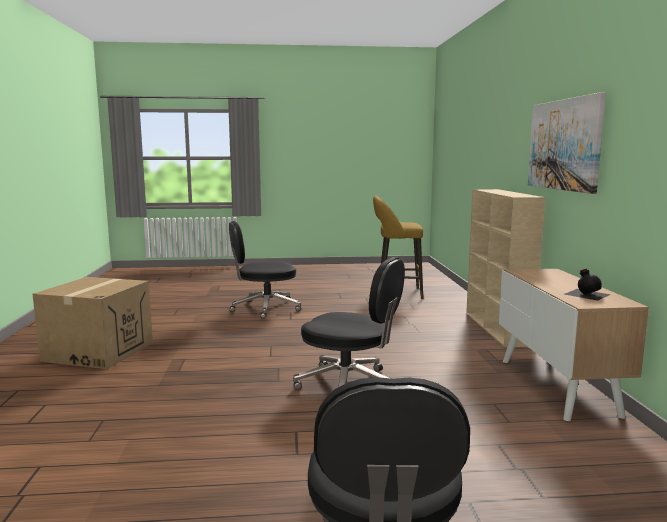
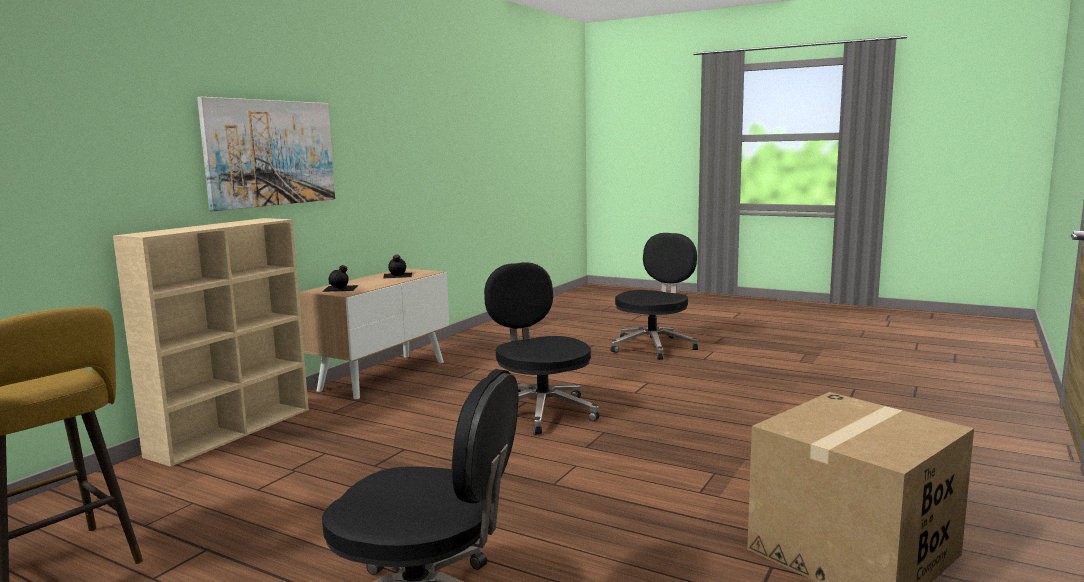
camera: 145 degrees left, 0 degrees up
(546, 274) = (341, 288): none -> black bottle

